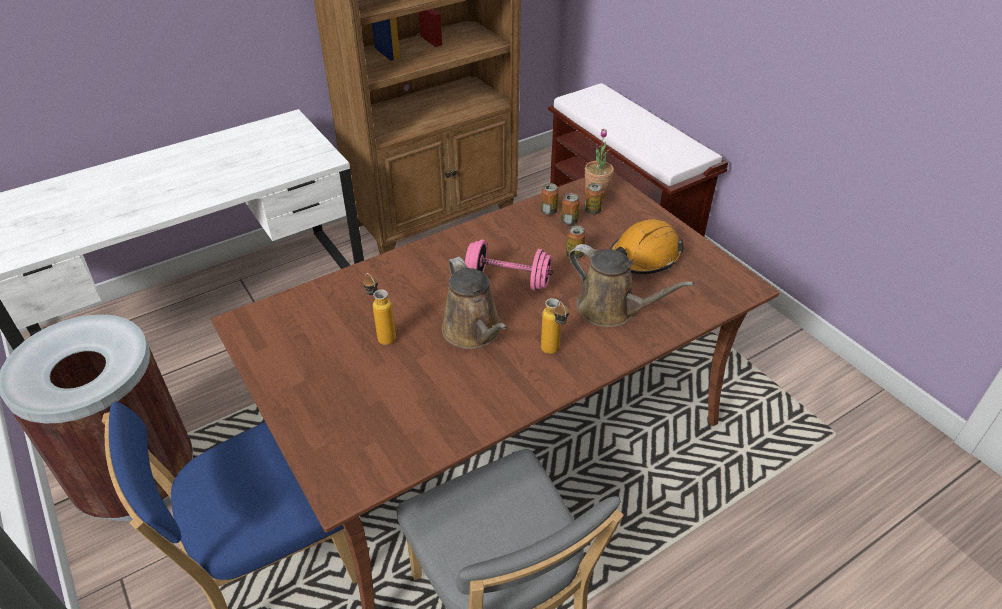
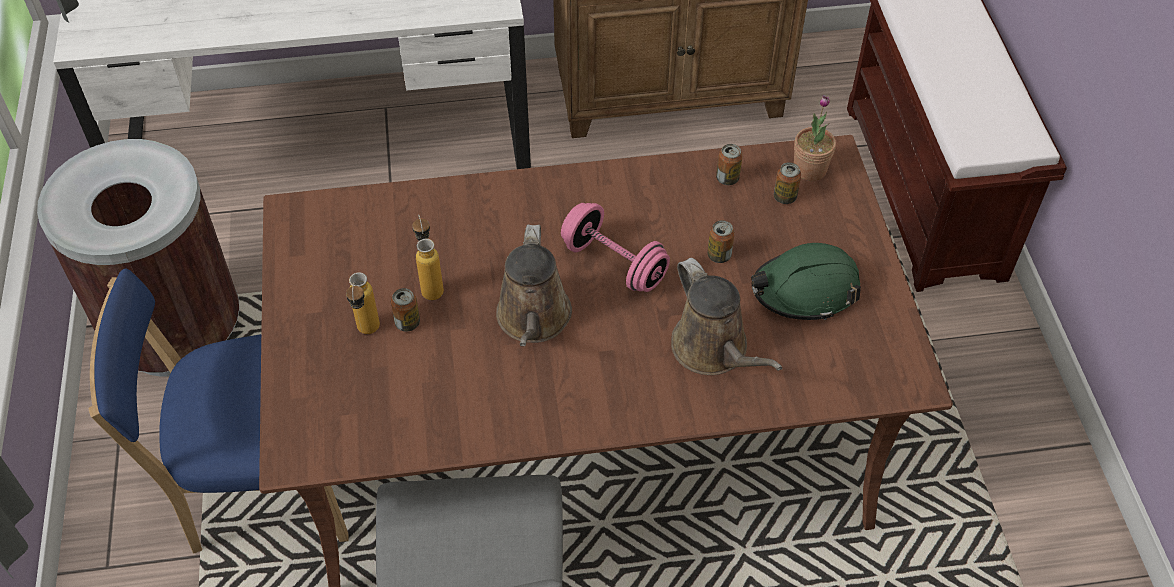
camera: 25 degrees right, 10 degrees up
(553, 353) = (607, 382): bottle -> bottle (367, 334)
(569, 221) = (744, 203): can -> can (407, 323)
(643, 257) = (805, 290): orange hard hat -> green hard hat

